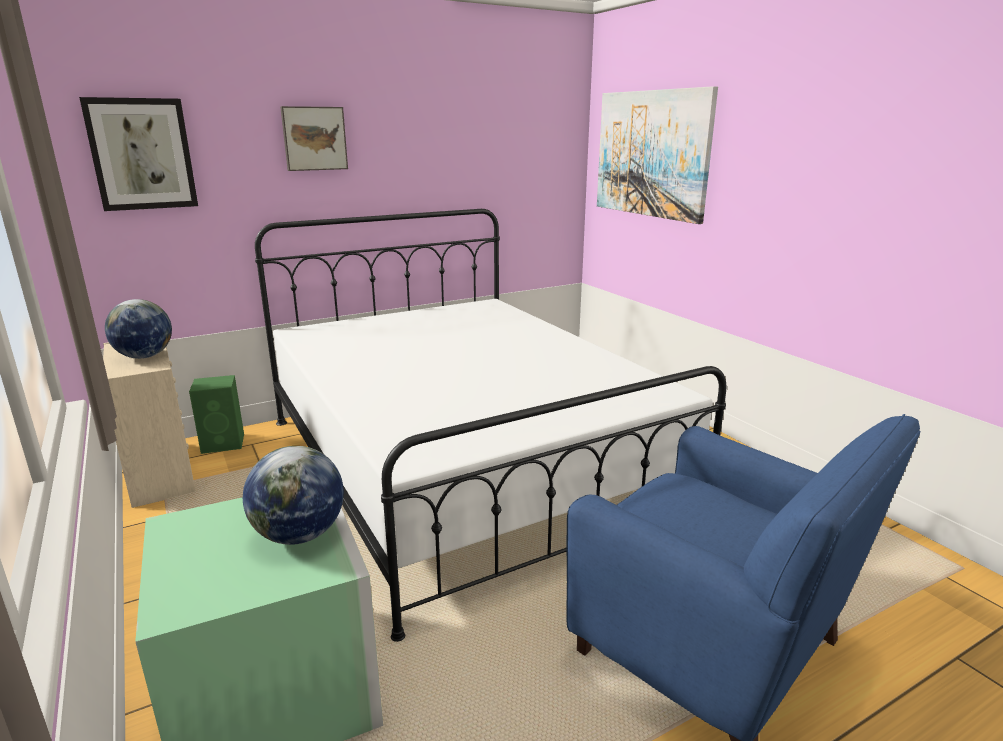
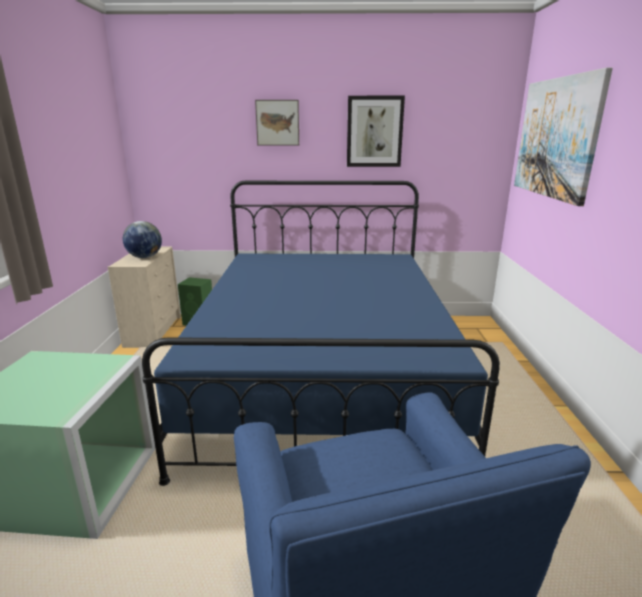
camera: 30 degrees right, 0 degrees up
(142, 154) = (169, 131): picture -> picture (374, 132)
(299, 535) = (75, 386): globe -> none
(463, 465) = (322, 376): white bed -> blue bed

